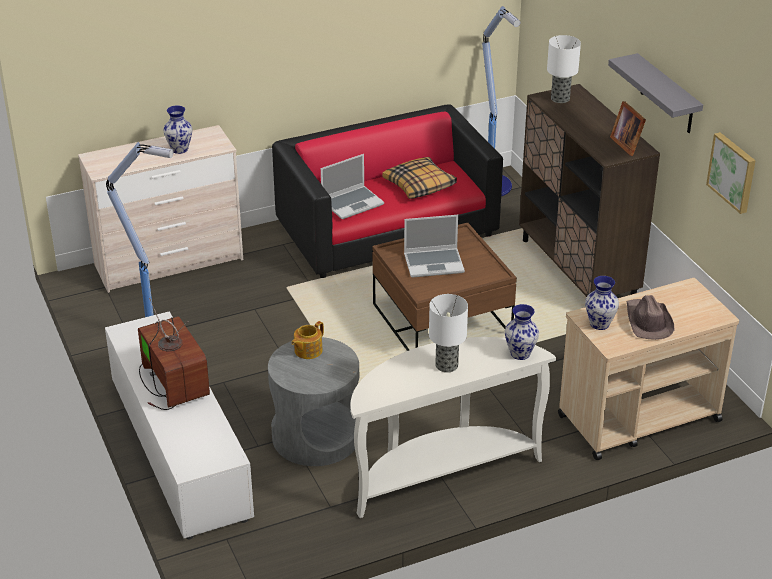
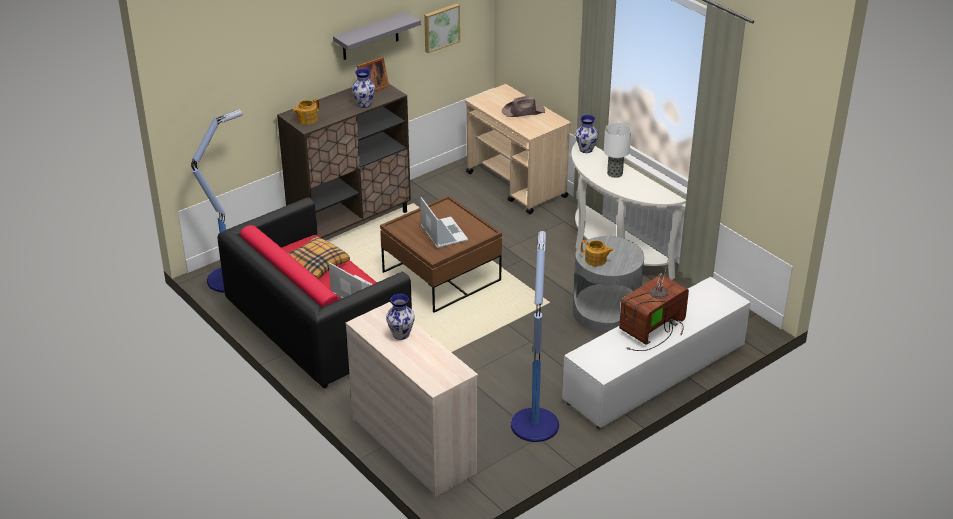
camera: 105 degrees left, 0 degrees up
(560, 99) = (307, 119): table lamp -> teapot
(600, 324) = (536, 127): vase -> vase (364, 104)

